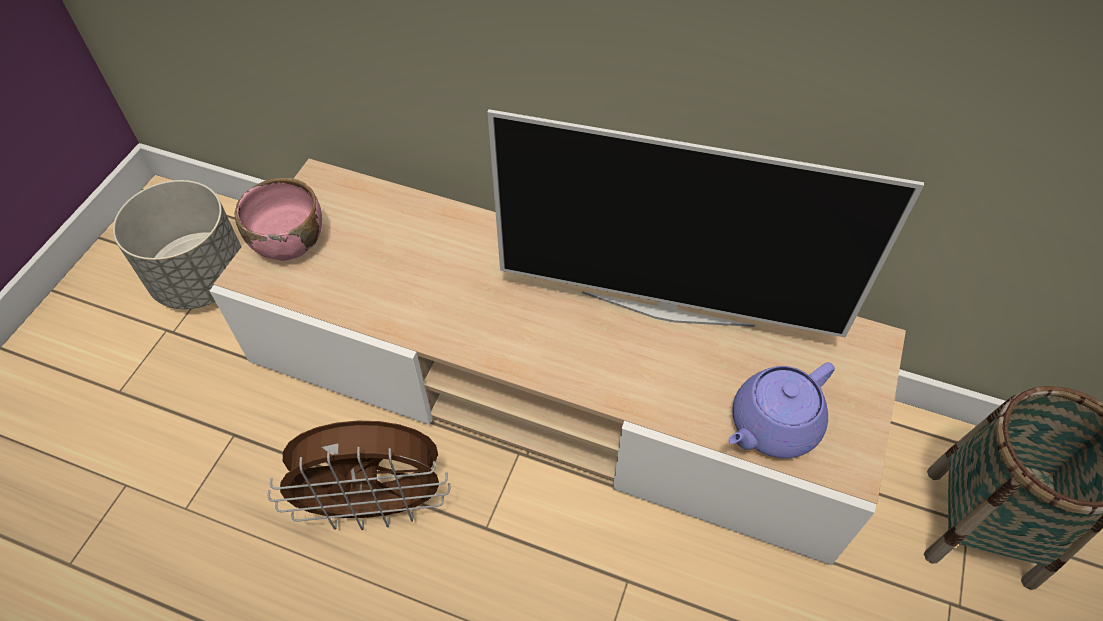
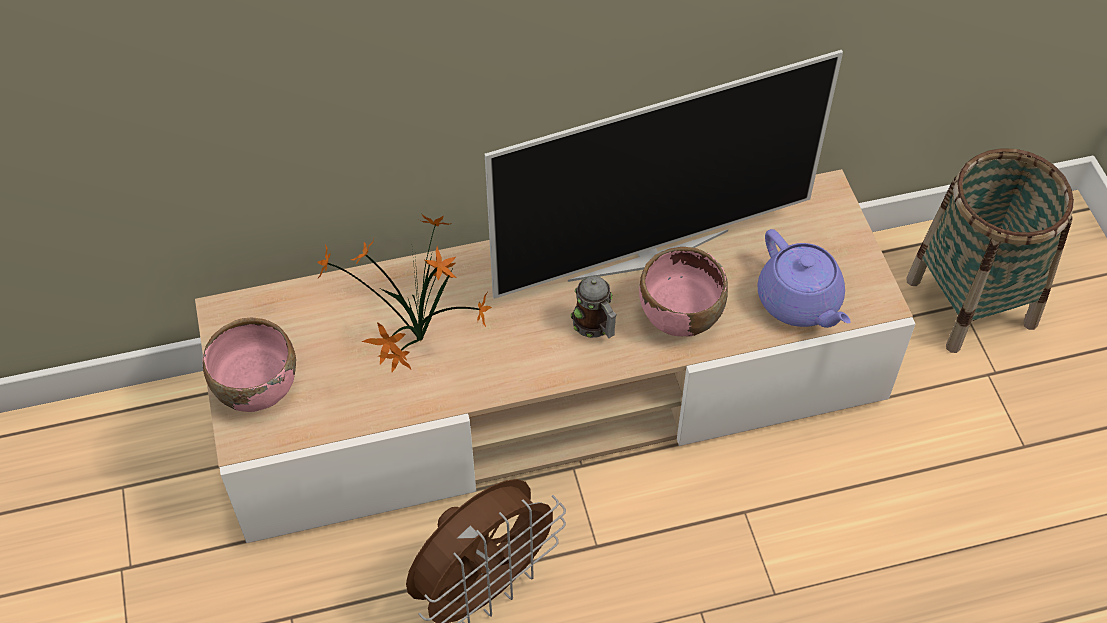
camera: 35 degrees left, 0 degrees up
(201, 278) = (109, 498): grey planter -> none
(426, 275) = (417, 343): none -> potted plant
(574, 341) = (595, 326): none -> mug
(653, 373) = (679, 315): none -> pink bowl
(772, 425) = (800, 302): purple teapot -> purple teapot turned 45 degrees counterclockwise

